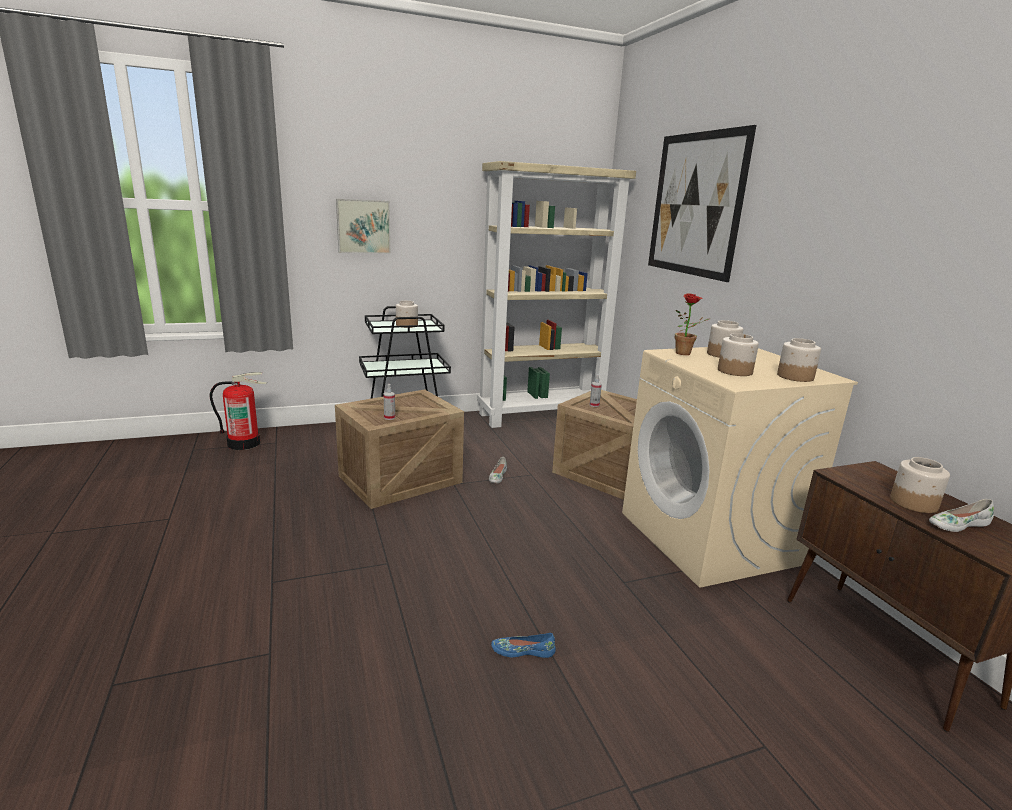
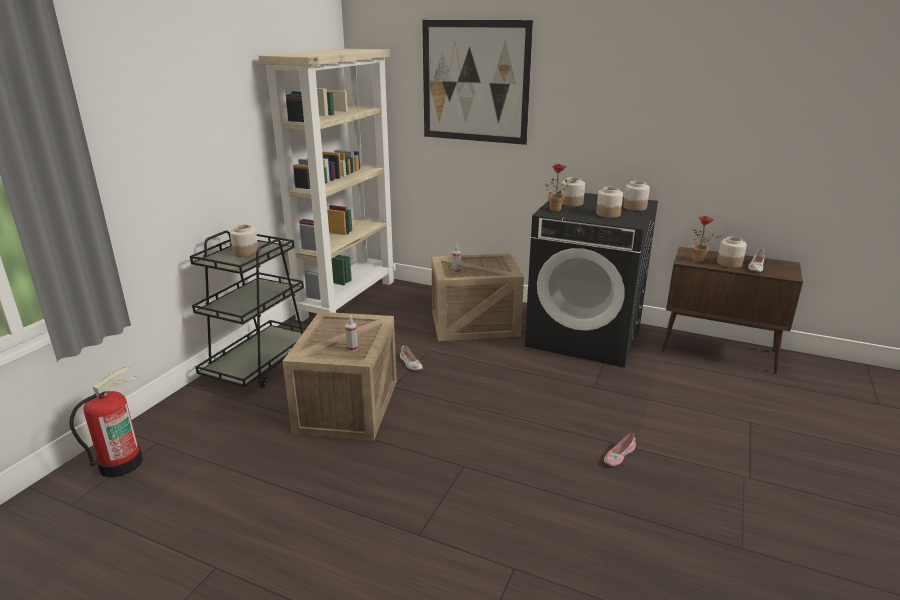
camera: 45 degrees left, 5 degrees up
(363, 226) = (164, 151): picture -> none
(523, 650) = (618, 455): blue shoe -> pink shoe
(710, 538) = (585, 336): beige washing machine -> black washing machine
(867, 483) = (700, 261): none -> potted plant

